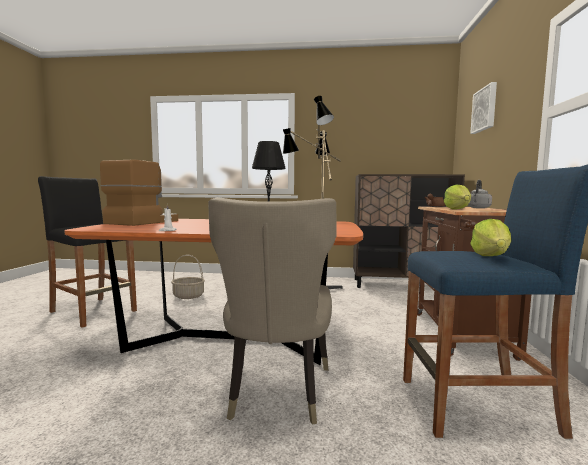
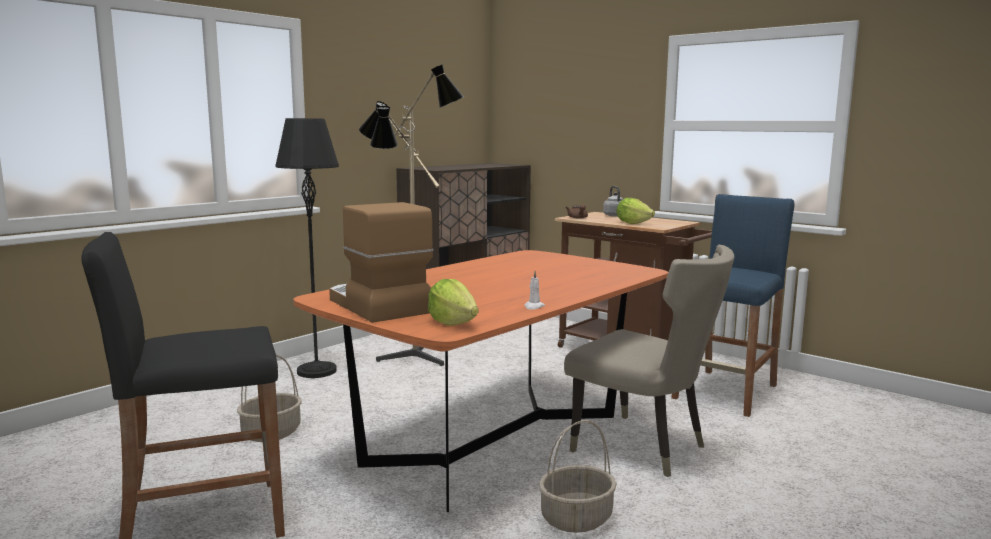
camera: 55 degrees left, 5 degrees up
(126, 396) = (576, 519): none -> basket
(485, 109) = (563, 91): picture -> none
(490, 256) = (741, 269): lettuce -> lettuce (453, 323)

